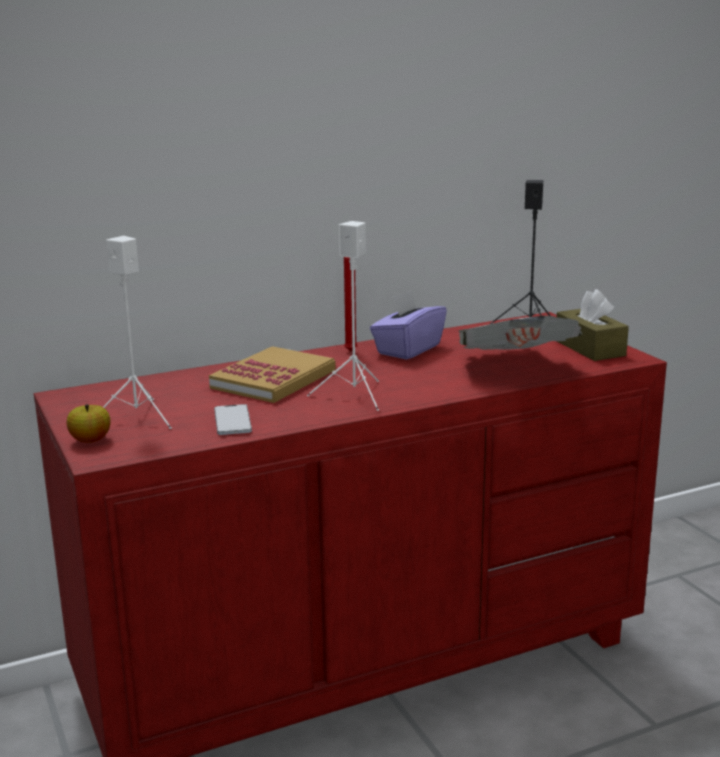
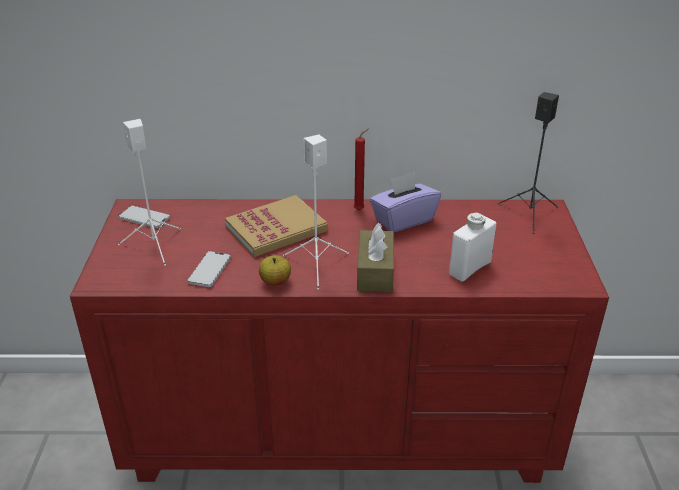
camera: 25 degrees right, 15 degrees up
(90, 440) = (107, 262): apple -> apple (275, 282)
(94, 399) = (144, 218): none -> phone
(517, 368) = (470, 268): newspaper -> white bottle
(589, 348) = (555, 259): brown tissue box -> brown tissue box (375, 271)

